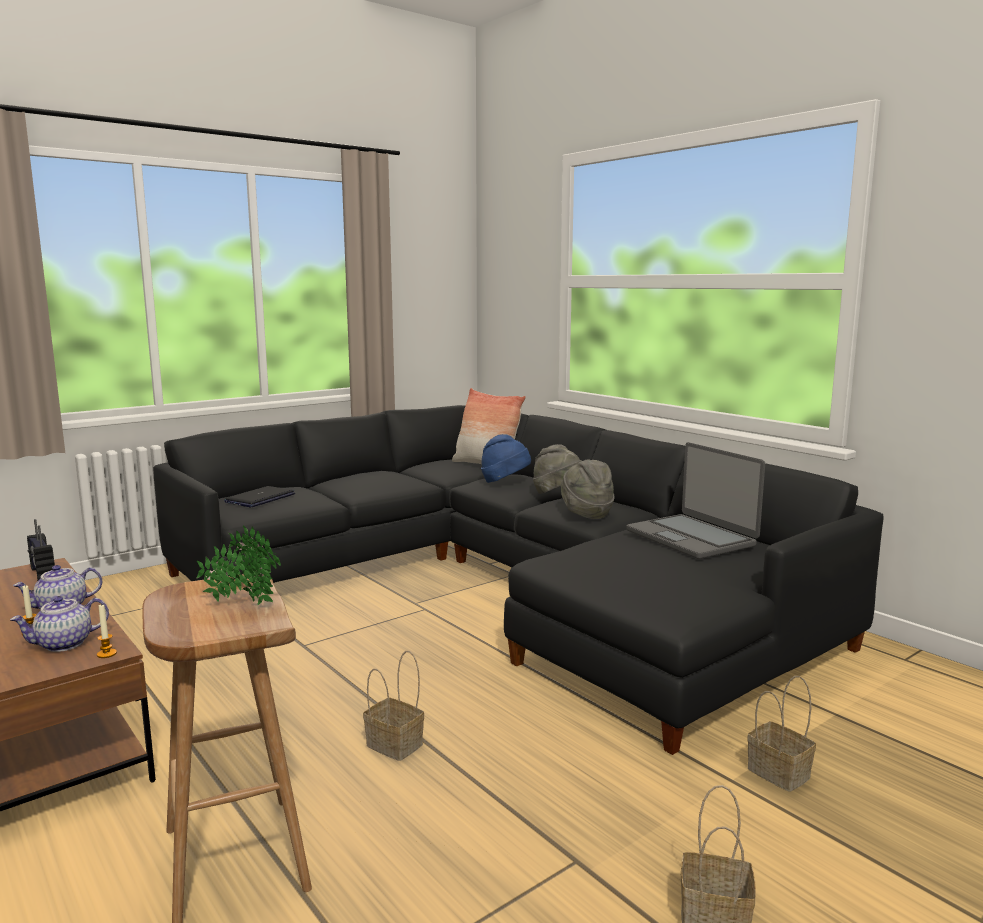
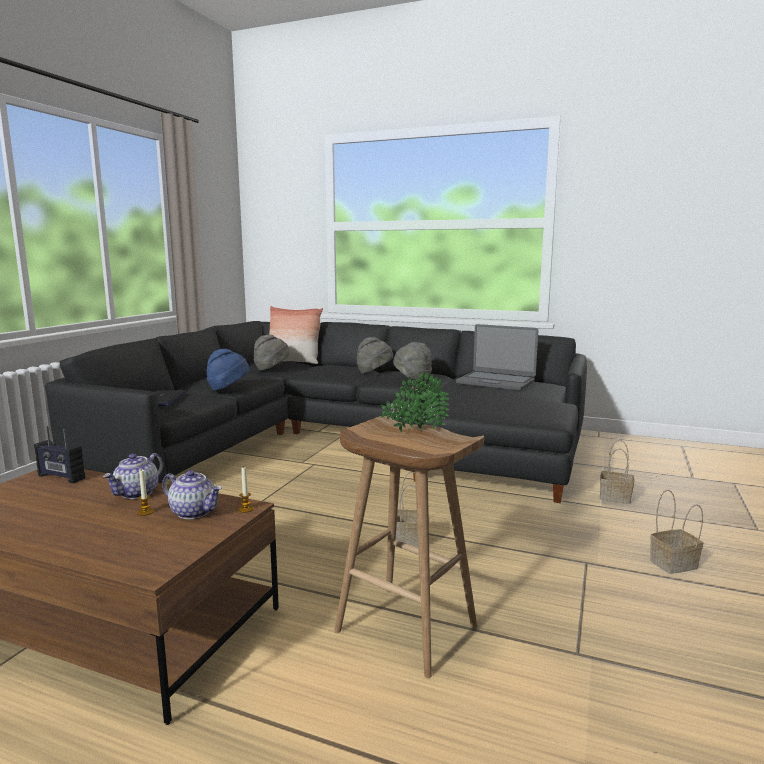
camera: 30 degrees left, 0 degrees up
(64, 644) = (194, 512): teapot -> teapot turned 90 degrees counterclockwise
(444, 472) = (271, 369): none -> grey hat
(505, 482) = (327, 369): blue hat -> blue hat (228, 388)

